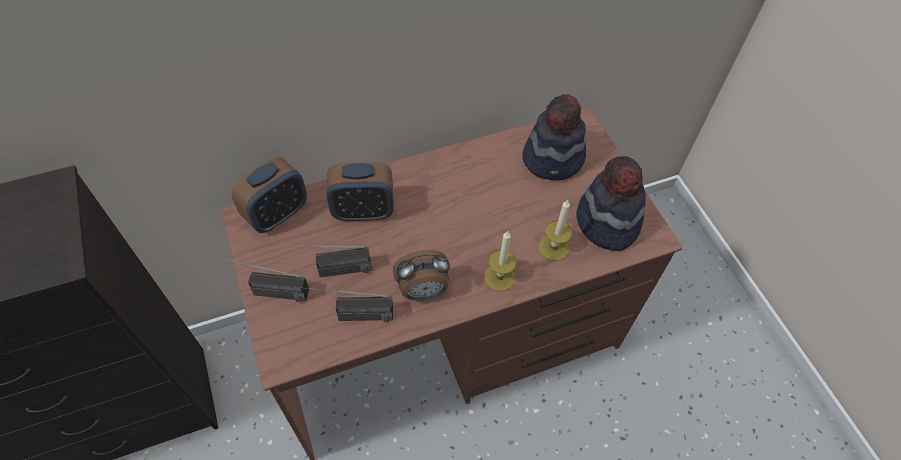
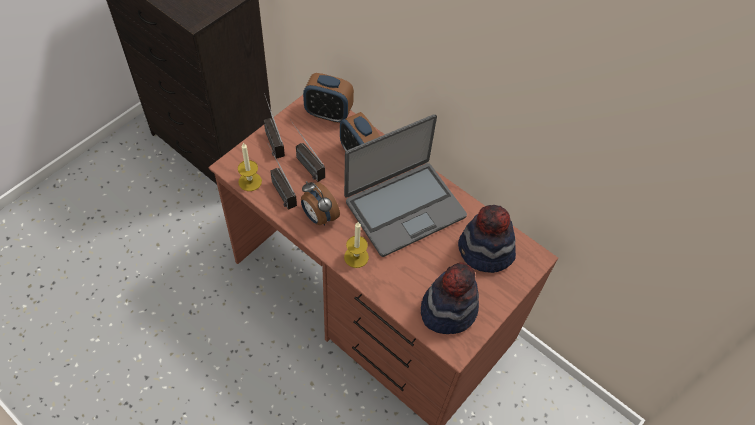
camera: 60 degrees right, 0 degrees up
(460, 202) = (404, 208): none -> laptop
(553, 248) = (402, 281): candle -> candle (250, 181)

